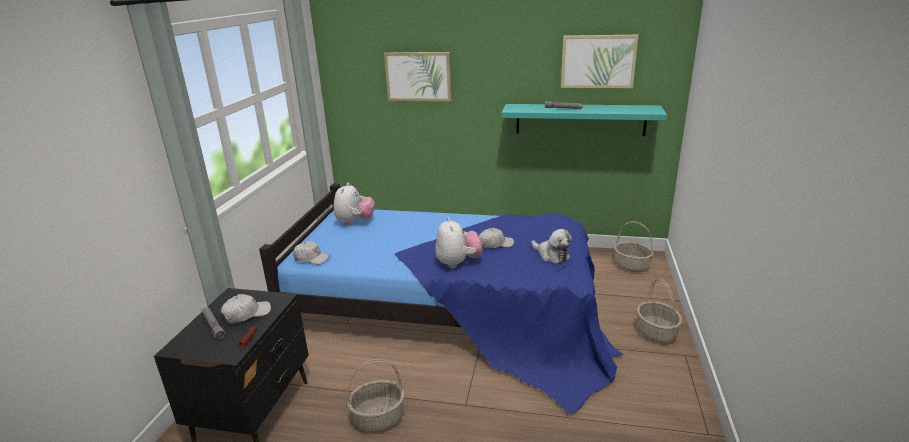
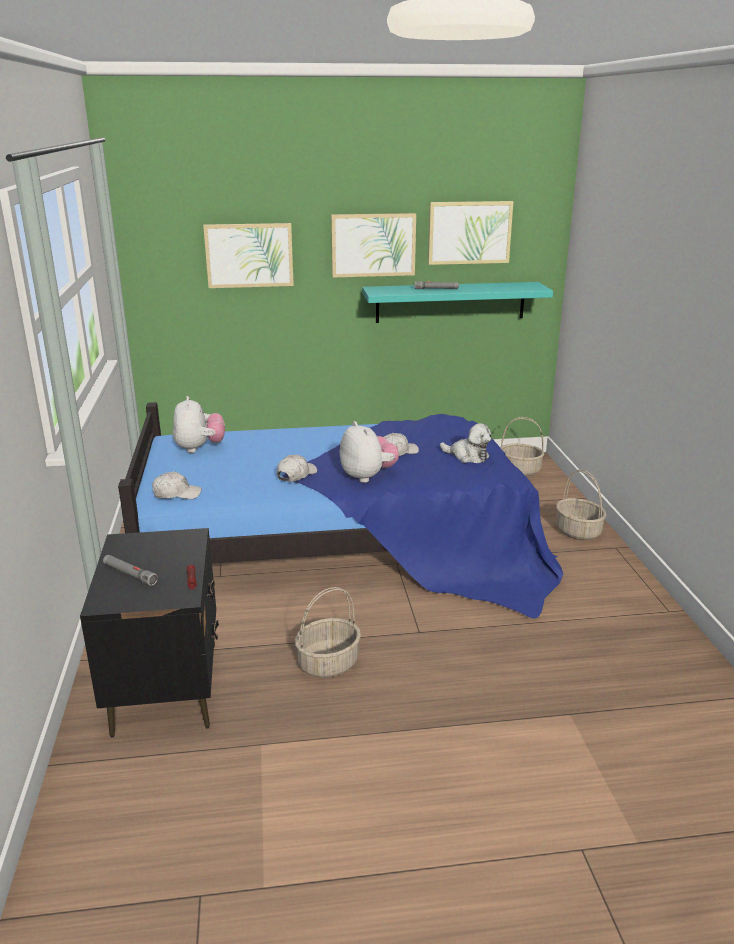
camera: 20 degrees left, 0 degrees up
(246, 314) = (163, 557): white cap -> white cap (296, 474)
(515, 70) = (373, 245): none -> picture

